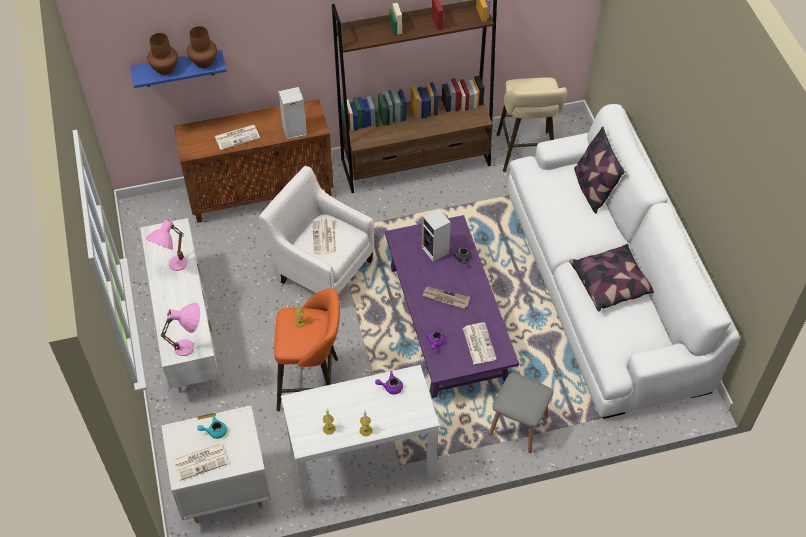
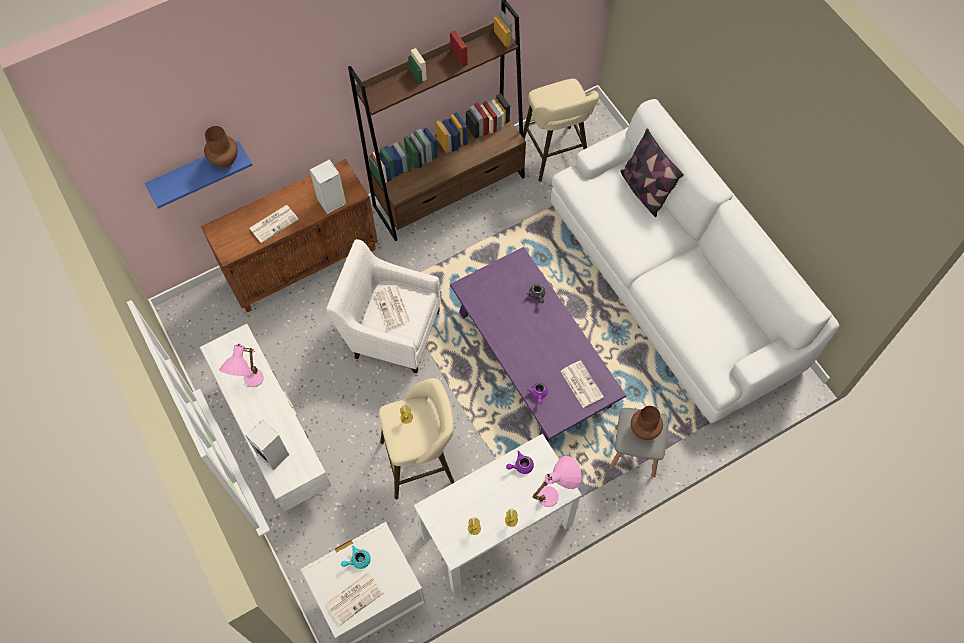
camera: 15 degrees left, 10 degrees up
(165, 68) = (185, 177): brown vase -> brown vase (644, 429)
(191, 347) = (299, 469): pink table lamp -> pink table lamp (555, 494)
(312, 384) = (422, 460): orange stool -> beige stool
(436, 251) = (508, 293): speaker -> speaker (274, 455)
(445, 298) = (534, 343): newspaper -> none
(611, 283) = (692, 290): pillow -> none

